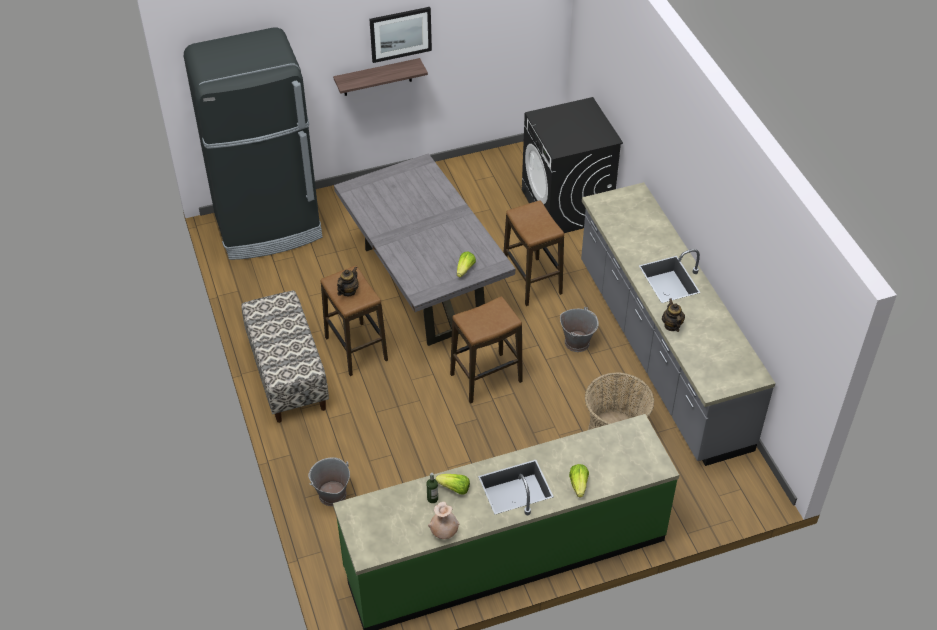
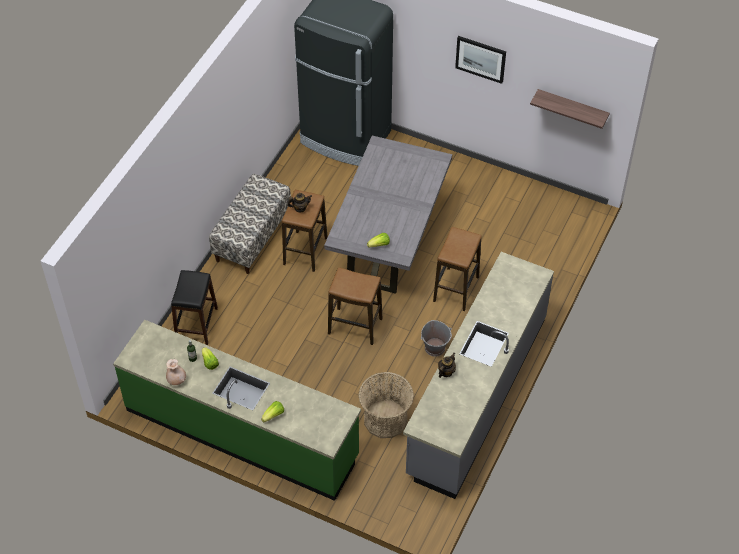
camera: 45 degrees right, 5 degrees up
(332, 494) = (196, 324): grey bucket -> black stool
(377, 77) = (458, 80): shelf -> shelf (572, 108)
(566, 205) = (542, 256): black washing machine -> none

